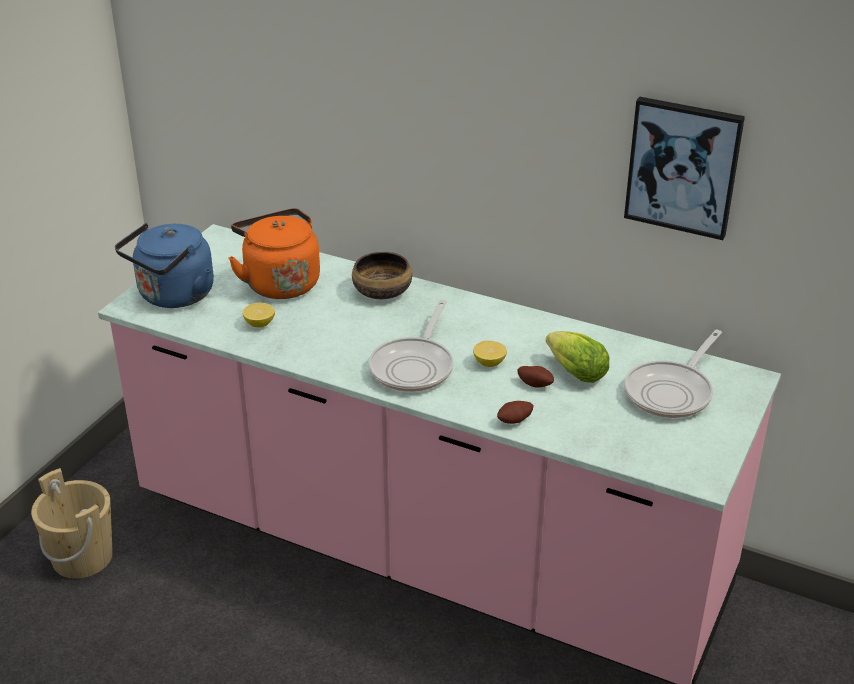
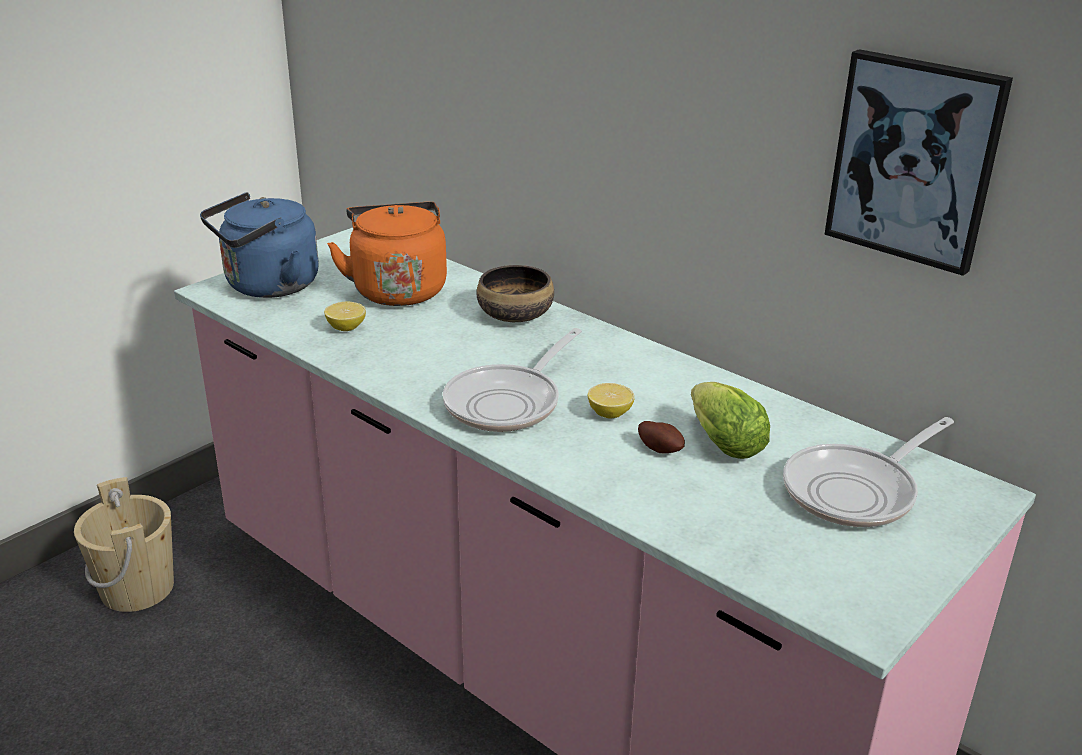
camera: 15 degrees right, 5 degrees down
(515, 421) = (610, 491): potato -> none

